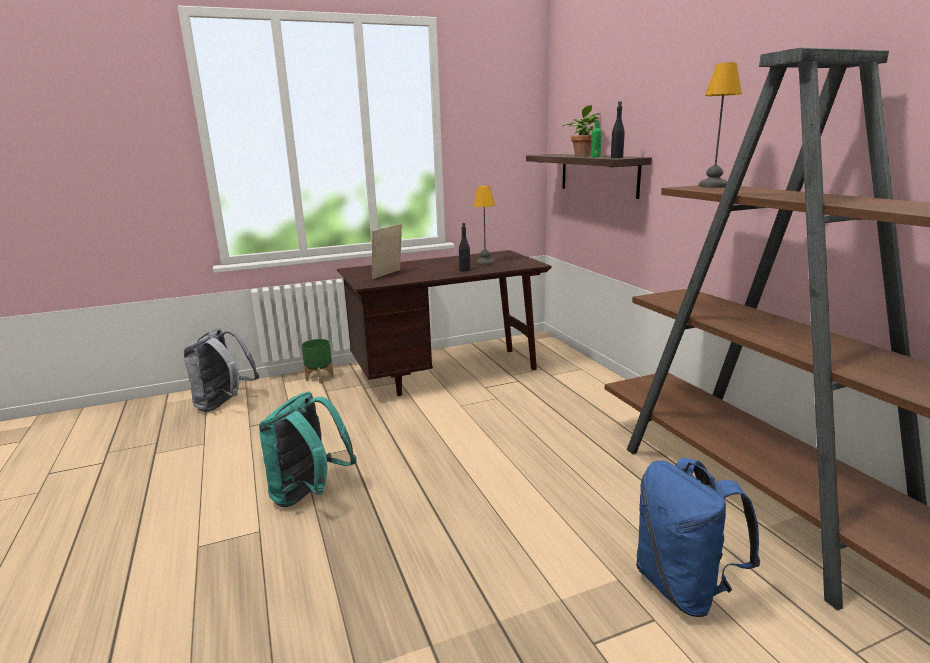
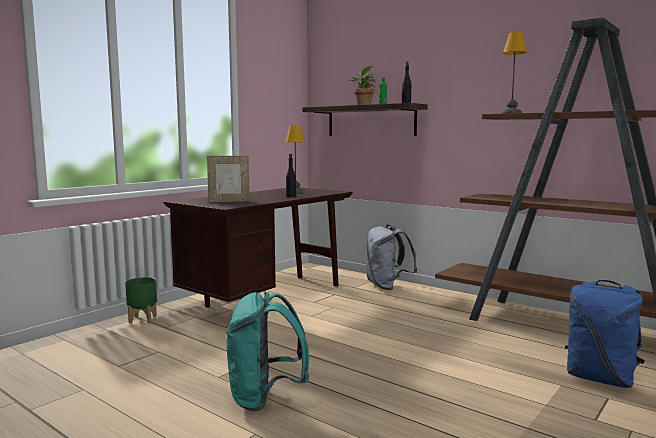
camera: 30 degrees left, 10 degrees down
(224, 404) = (58, 356): grey backpack -> grey backpack (387, 286)
(388, 274) = (229, 201): picture frame -> picture frame turned 105 degrees counterclockwise

